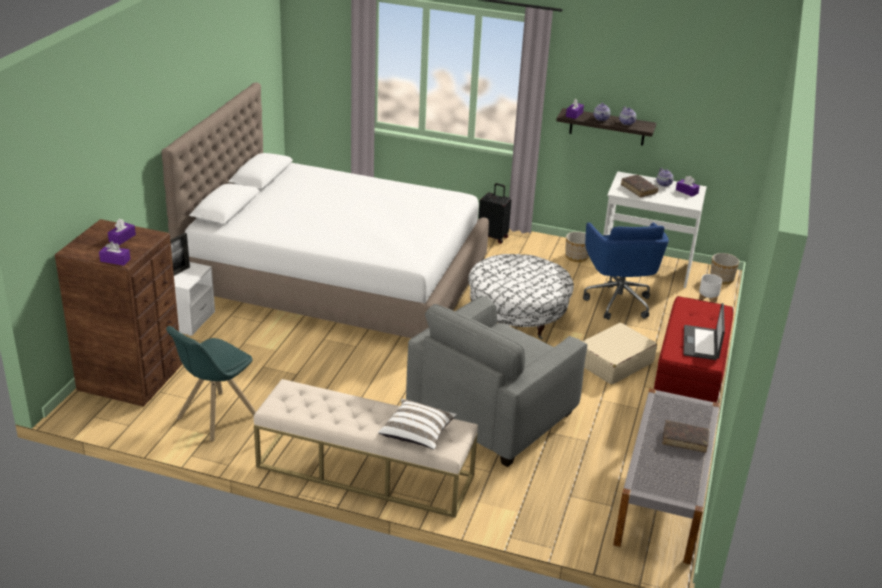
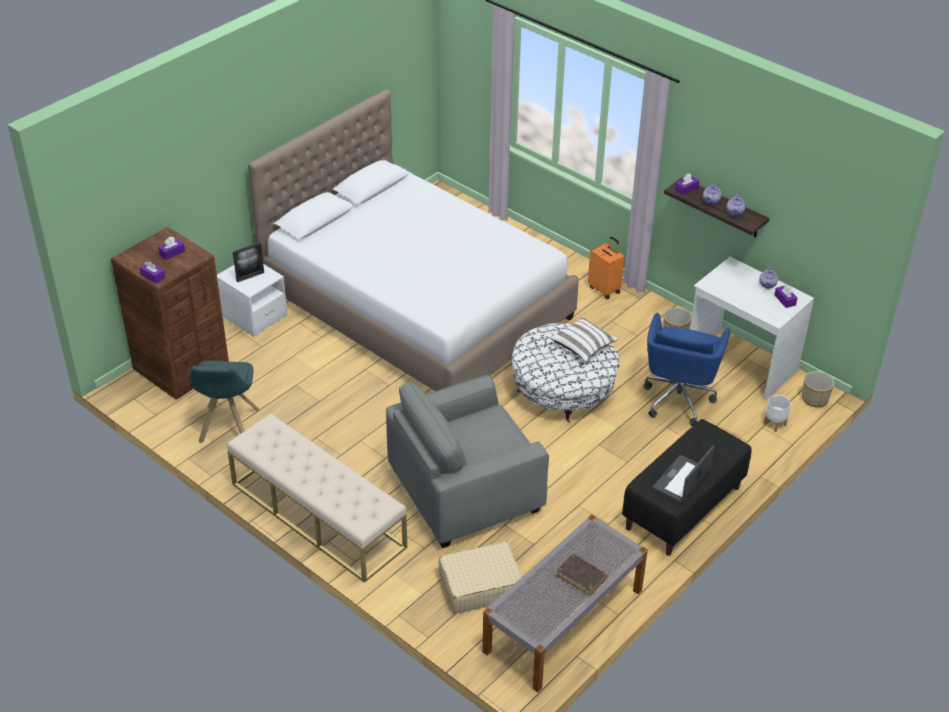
camera: 25 degrees right, 10 degrees up
(216, 416) = (228, 426): turquoise chair -> turquoise chair turned 60 degrees counterclockwise
(417, 433) = (346, 500): white pillow -> white pillow (583, 346)
(493, 237) = (604, 289): black suitcase -> orange suitcase
(614, 362) = (622, 468): beige suitcase -> beige suitcase (480, 585)
(638, 189) = (733, 286): brown book -> none
(689, 380) = (683, 508): red bench -> black bench

